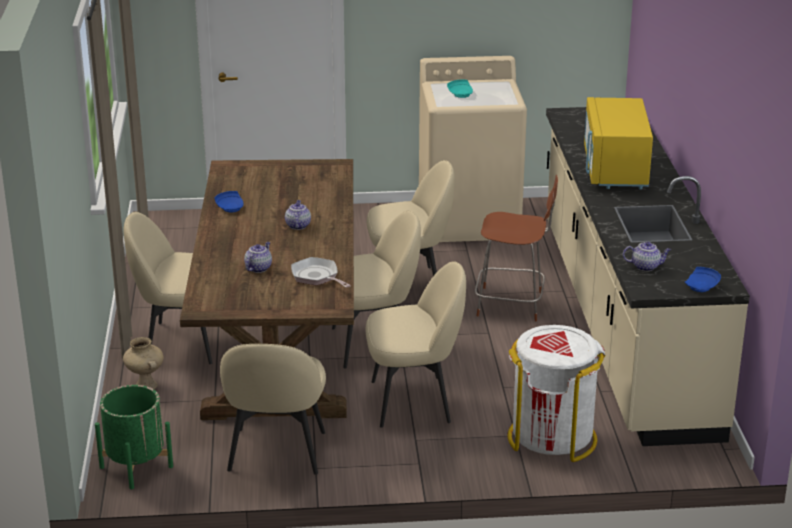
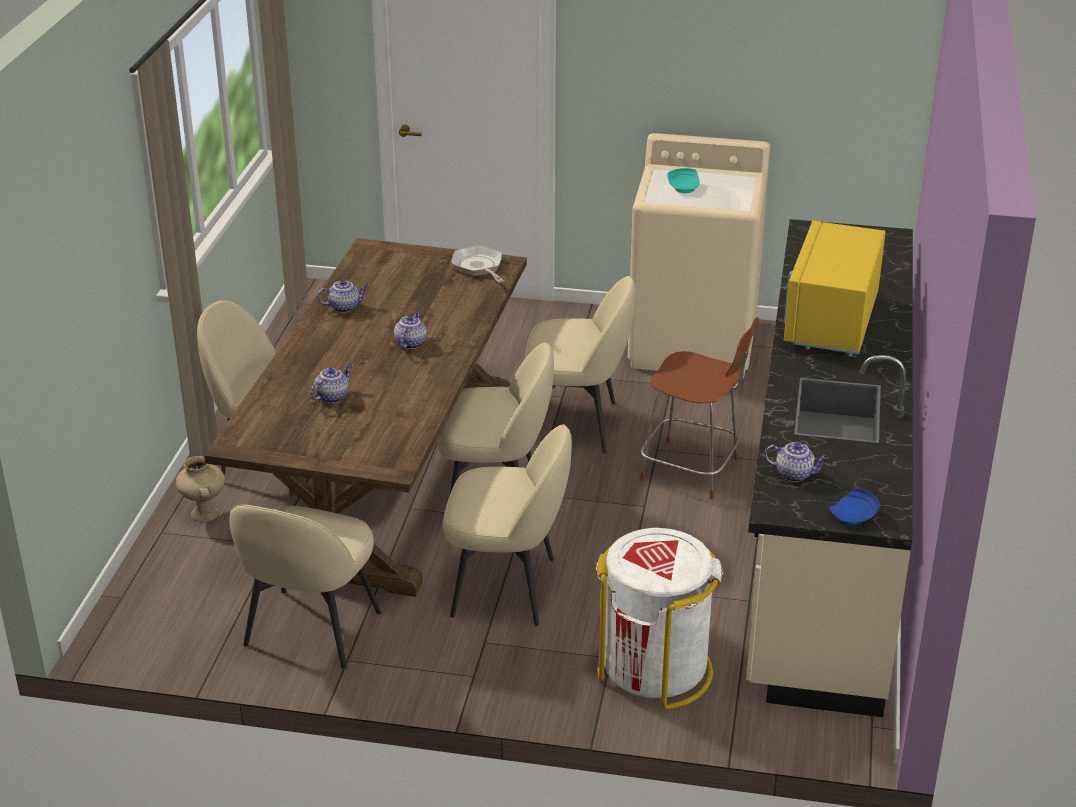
camera: 15 degrees right, 5 degrees up
(136, 467) = (143, 621): green planter -> none
(231, 207) = (344, 307): blue plate -> teapot
(317, 277) = (395, 419): frying pan -> frying pan (478, 267)

